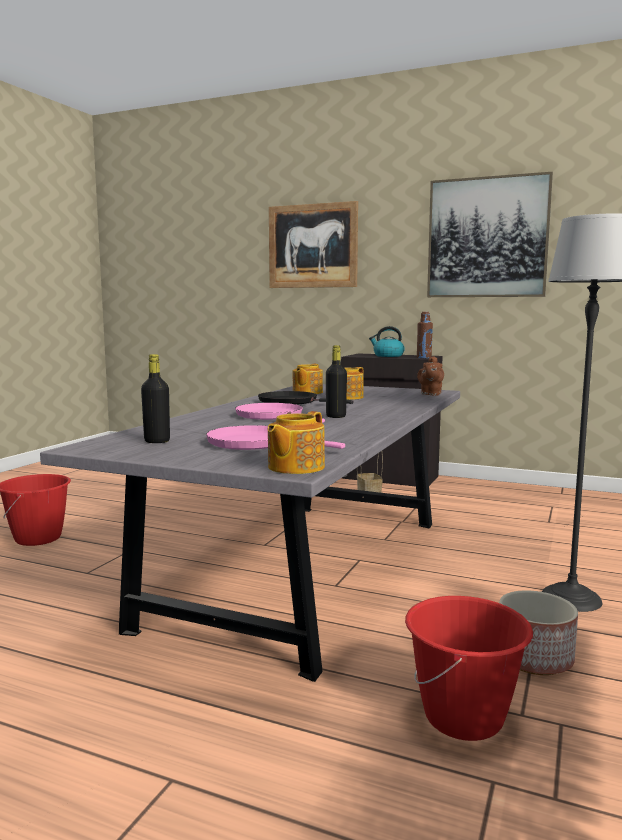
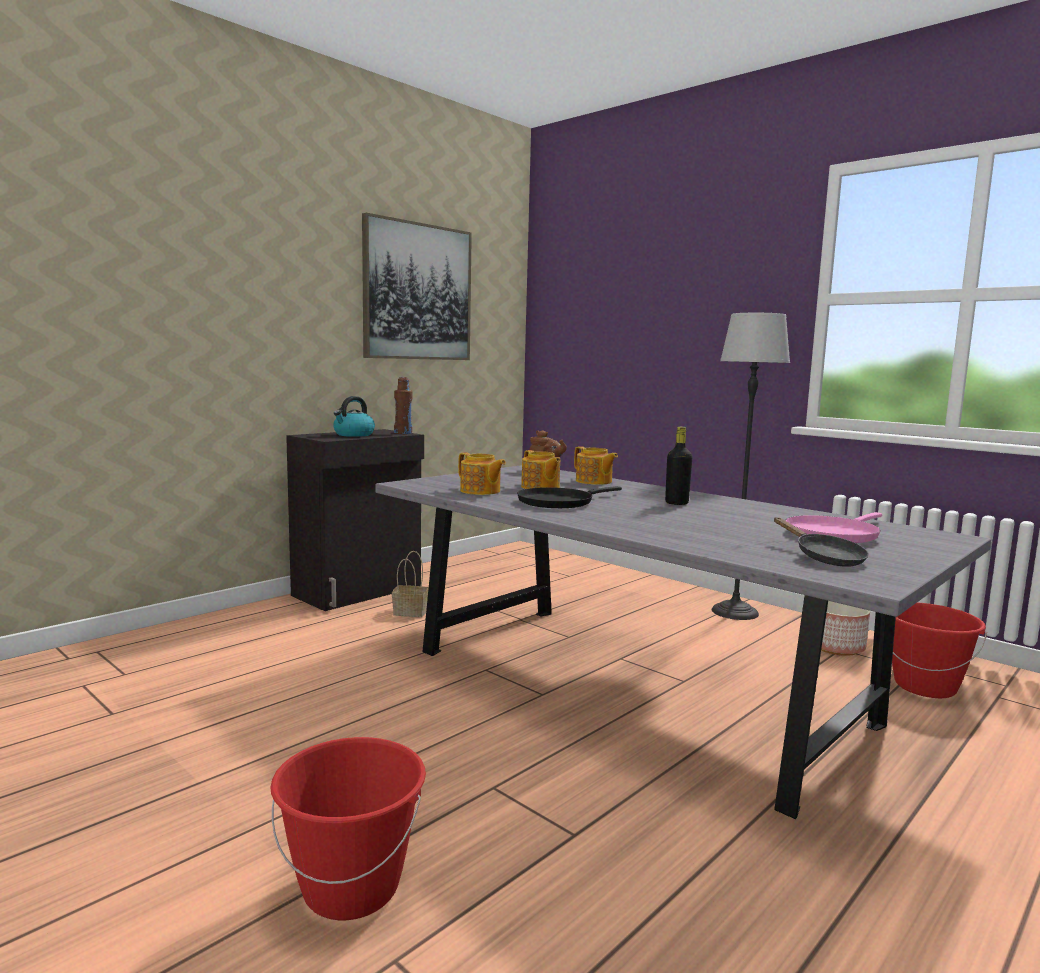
camera: 70 degrees left, 0 degrees up
(157, 441) = (824, 557): black bottle -> black frying pan
(272, 416) = (664, 516): pink frying pan -> none
(294, 467) = (939, 535): teapot -> teapot (594, 481)
(312, 246) = (204, 272): picture -> none

